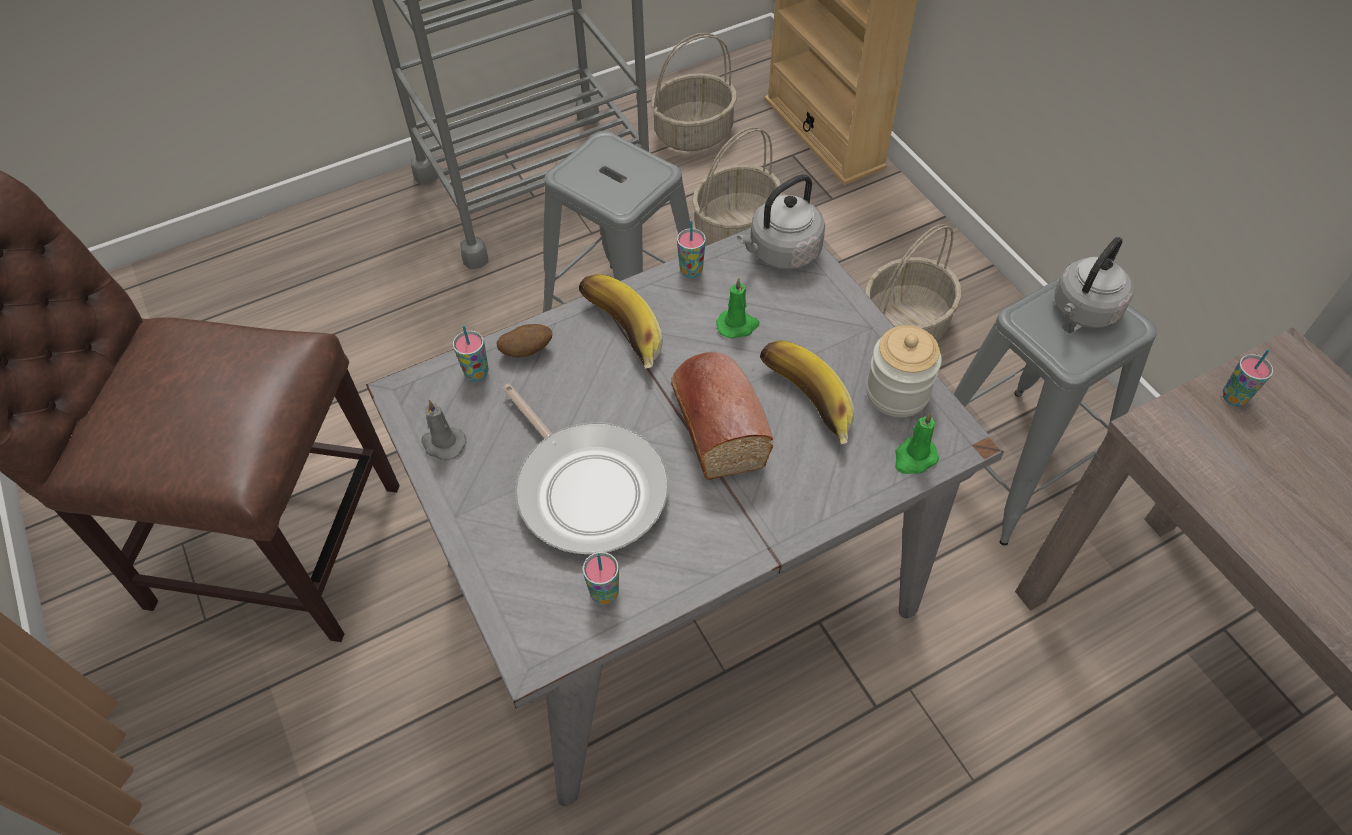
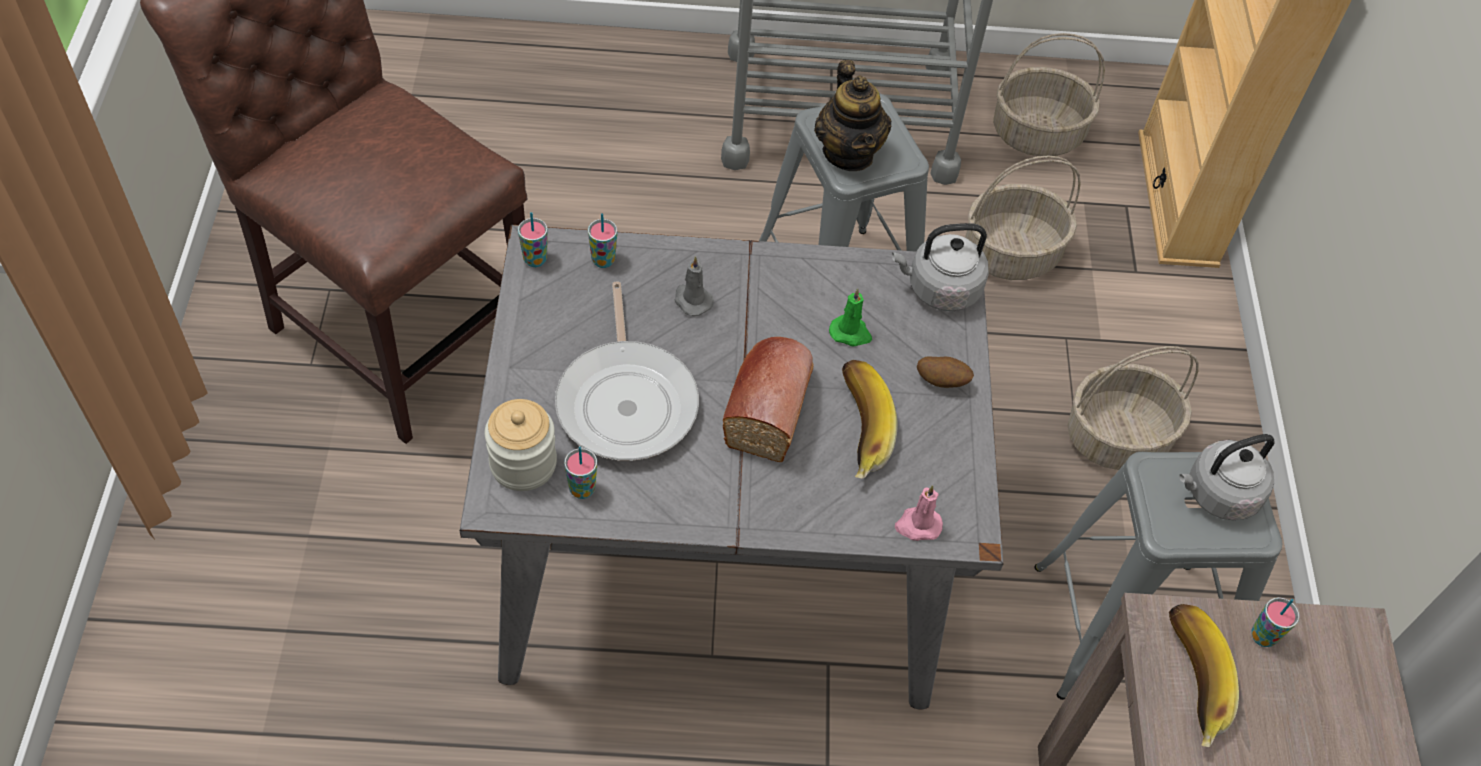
camera: 25 degrees right, 0 degrees up
(443, 444) = (538, 304): grey candle -> grey candle (692, 300)
(527, 351) = (656, 263): potato -> potato (942, 381)
(609, 188) = (849, 153): none -> teapot
(618, 335) = (741, 288): banana -> banana (1186, 682)
(691, 271) = (846, 264): cup -> cup (535, 259)
(897, 392) = (947, 463): jar -> jar (523, 464)
(914, 458) = (917, 525): green candle -> pink candle

